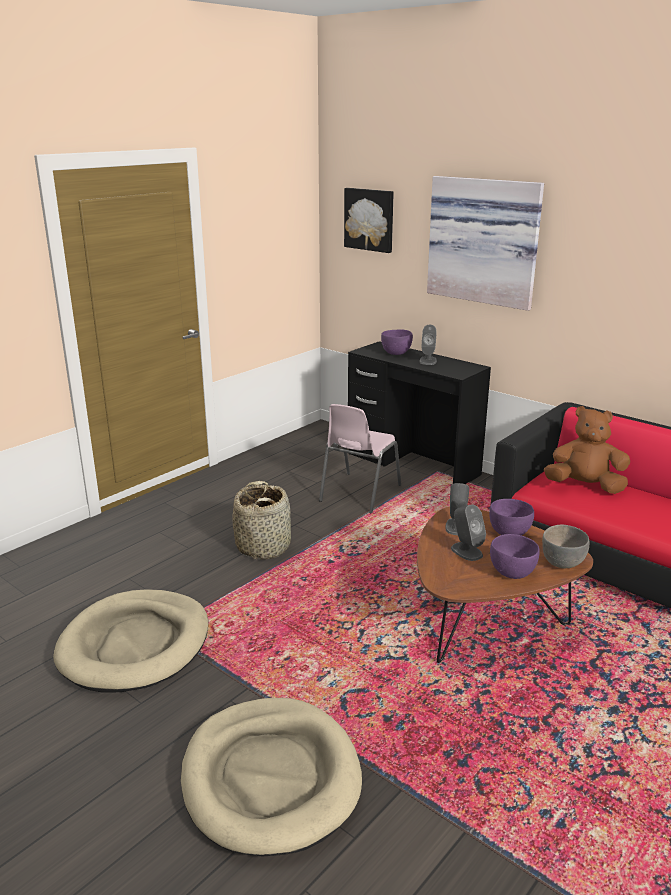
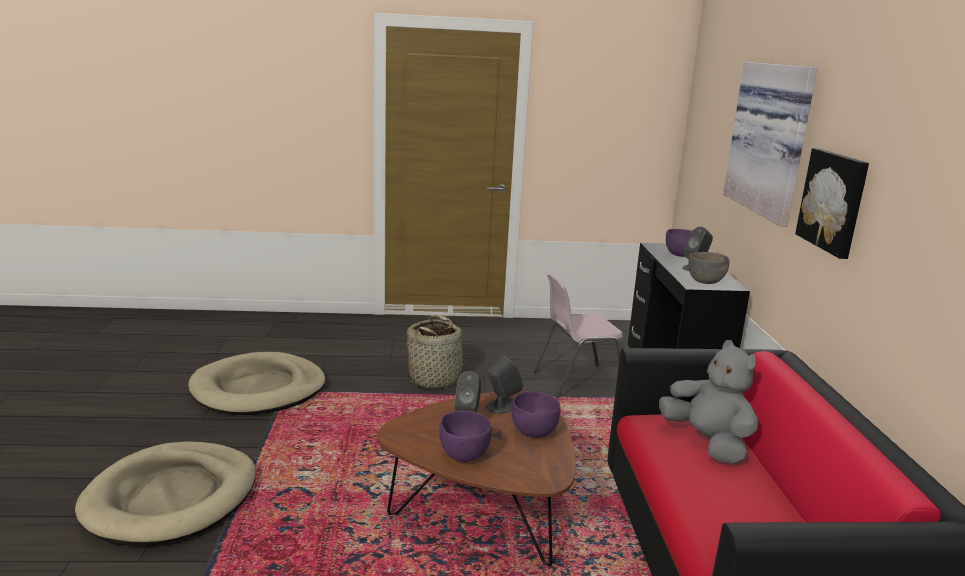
camera: 45 degrees right, 5 degrees down
(370, 219) = (711, 111): picture -> picture (834, 201)
(562, 563) = (524, 475): grey bowl -> grey bowl (706, 282)
(584, 486) = (707, 443): brown plush toy -> grey plush toy

